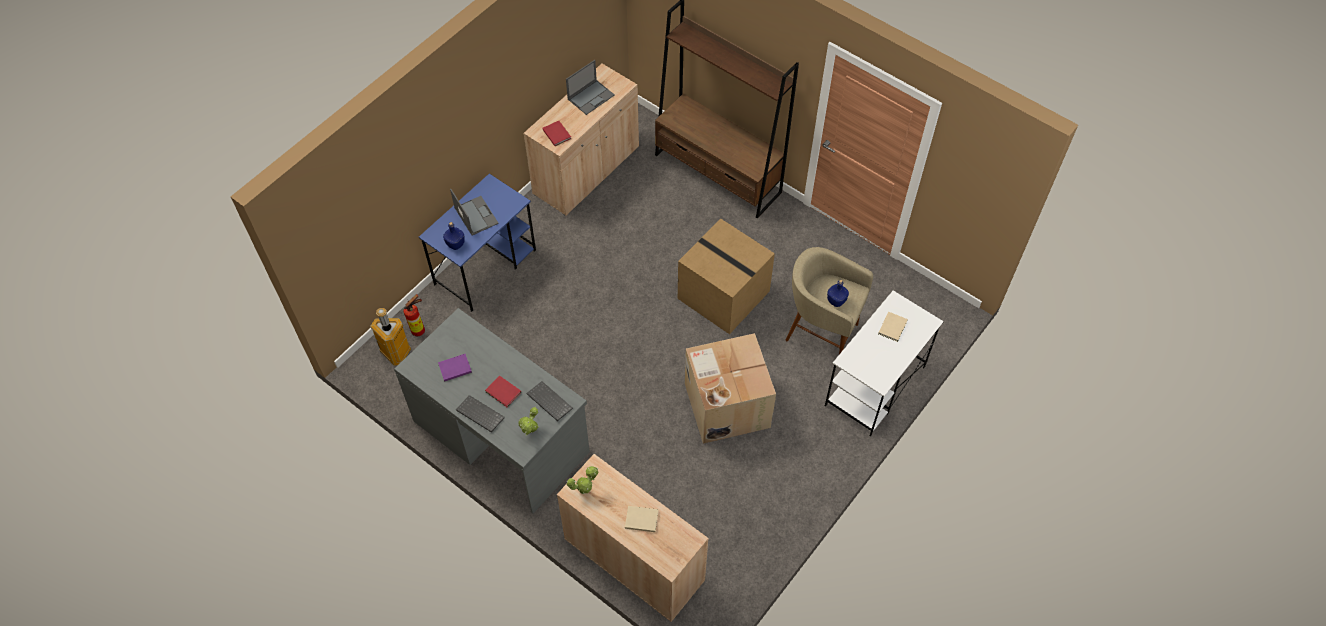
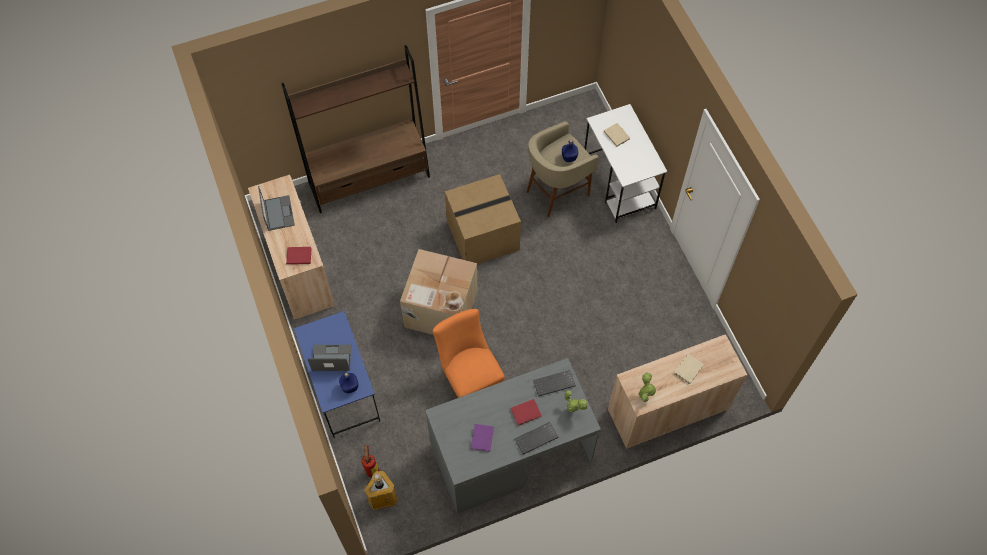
camera: 60 degrees left, 5 degrees up
(559, 361) = (469, 378): none -> orange chair
(725, 404) = (577, 284): cardboard box -> cardboard box (440, 309)

